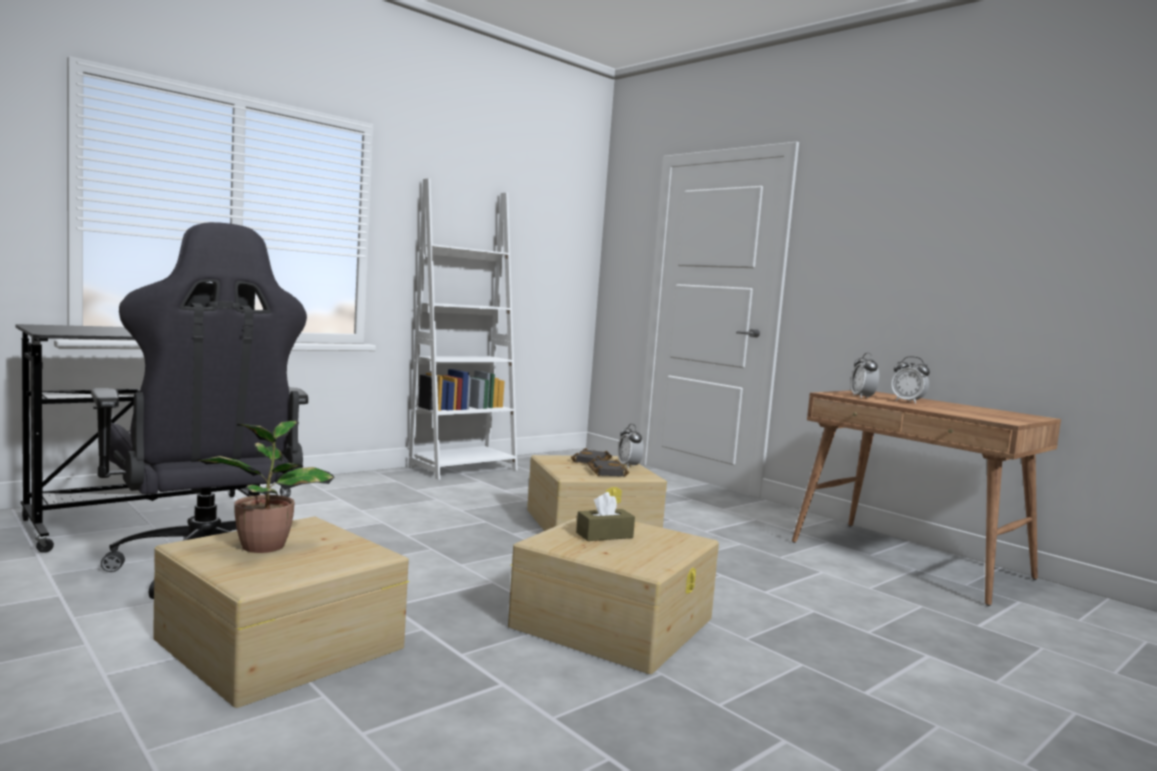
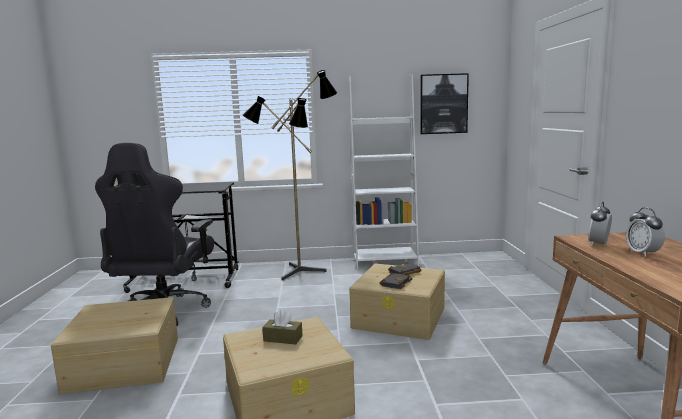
camera: 40 degrees right, 5 degrees up
(265, 545) = (117, 313): potted plant -> none
(360, 492) = (299, 274): none -> floor lamp
(535, 241) = (443, 104): none -> picture
(629, 466) = (424, 279): alarm clock -> none

